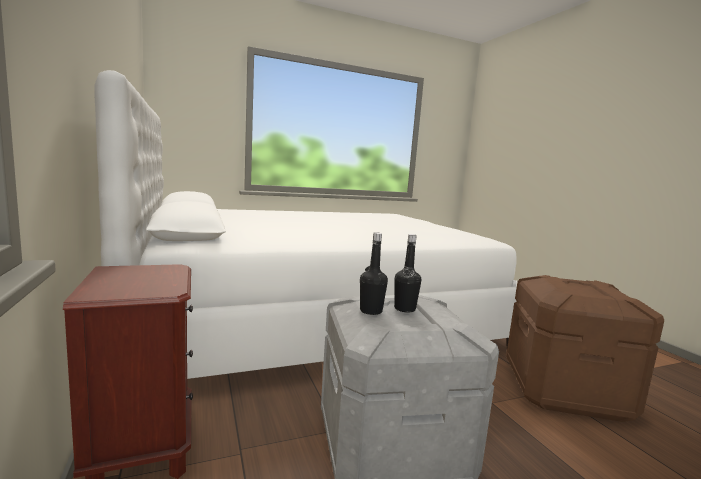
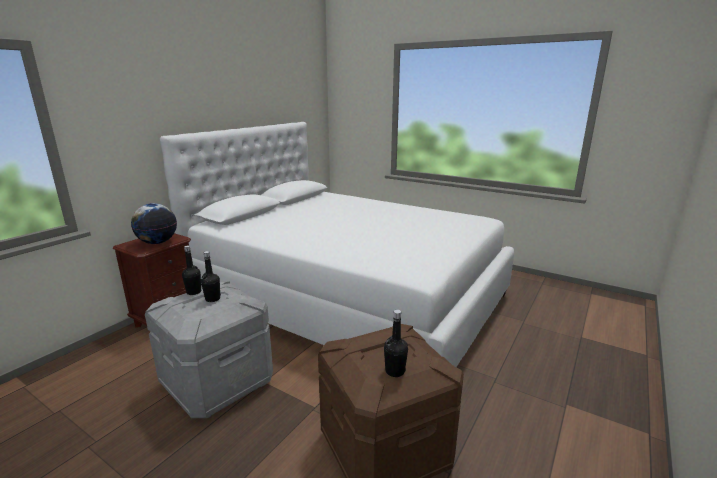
camera: 55 degrees right, 10 degrees up
(153, 278) = (157, 242): none -> globe
(615, 292) = (395, 371): none -> black bottle

